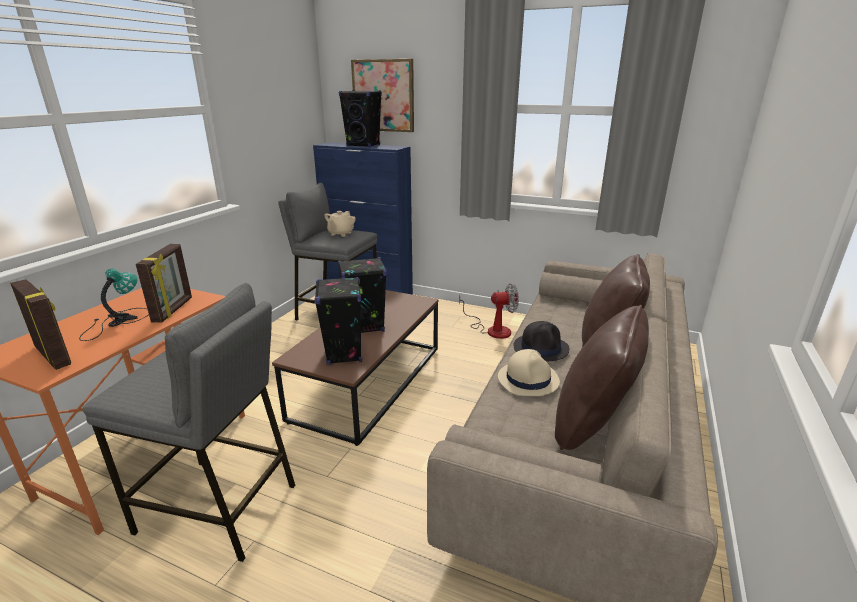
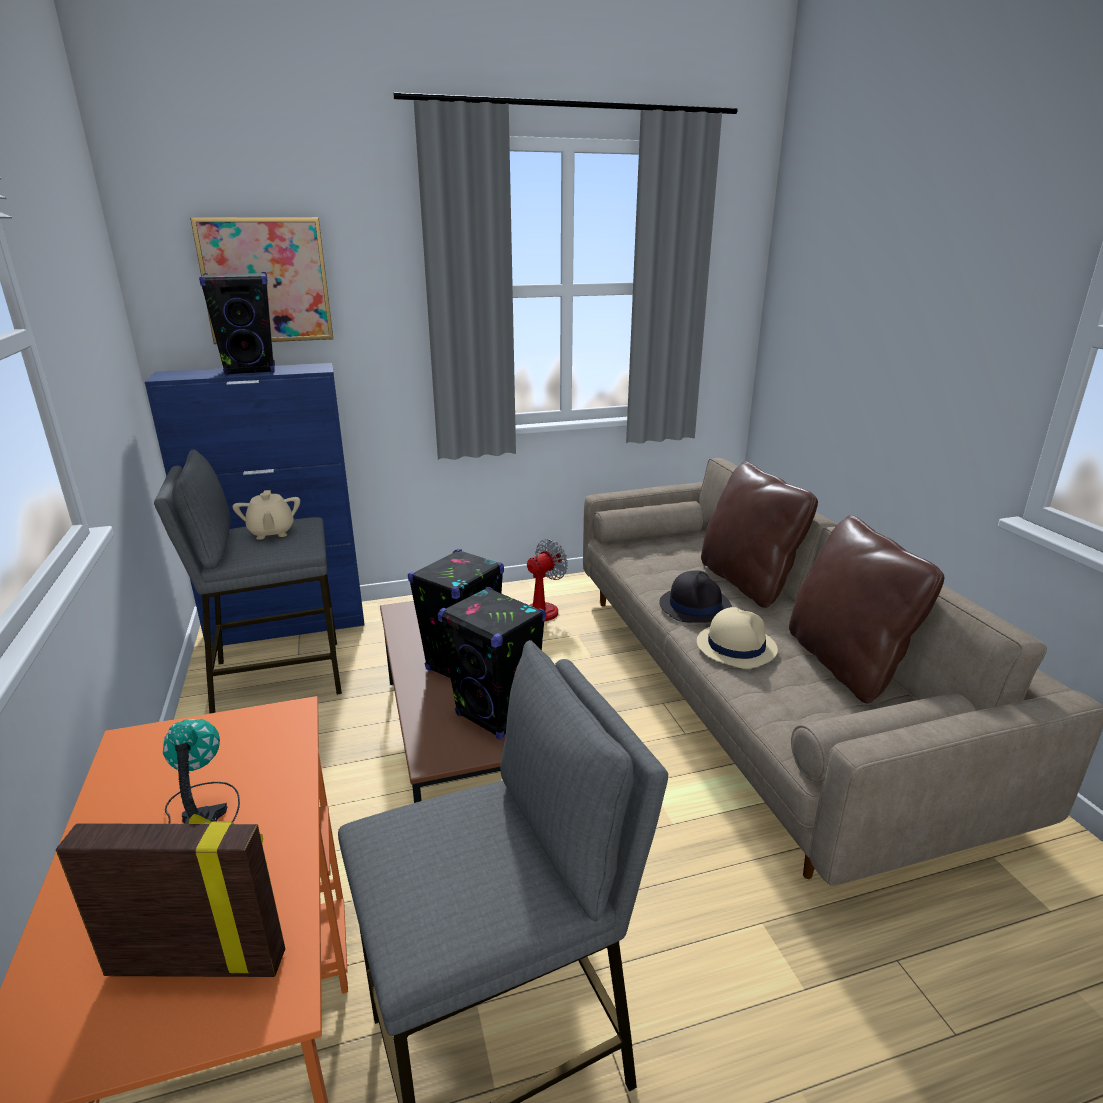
camera: 40 degrees left, 0 degrees up
(174, 310) = (270, 759): picture frame -> none

